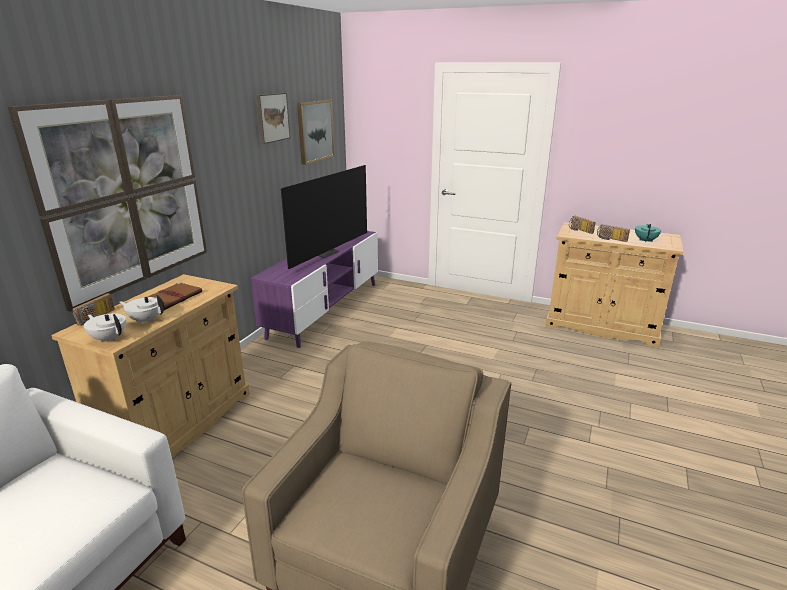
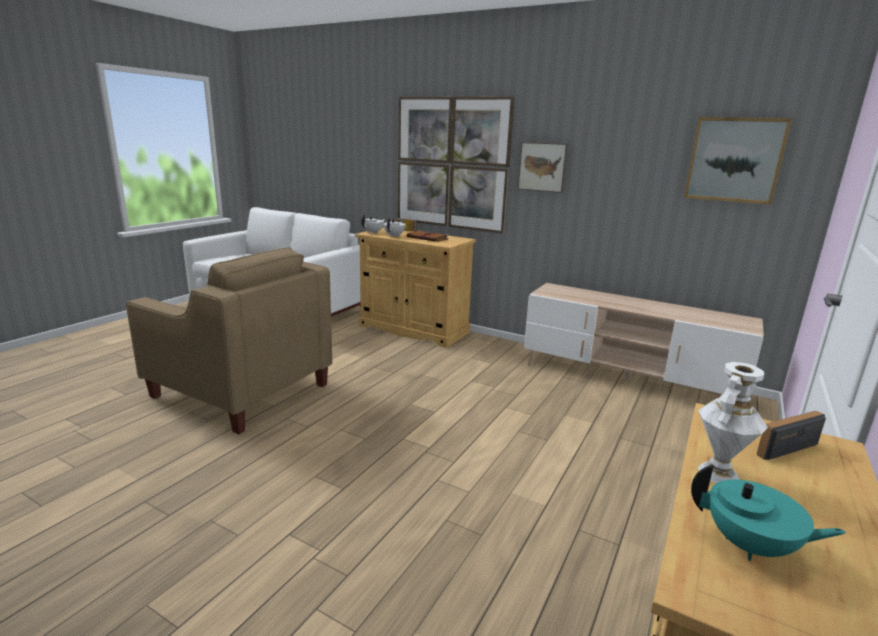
camera: 95 degrees right, 5 degrees down
(271, 117) = (637, 129): picture -> picture (543, 167)
(325, 309) = (627, 379): purple tv stand -> beige tv stand
(326, 253) = (637, 307): television -> none
(610, 239) = (719, 474): radio -> white vase

